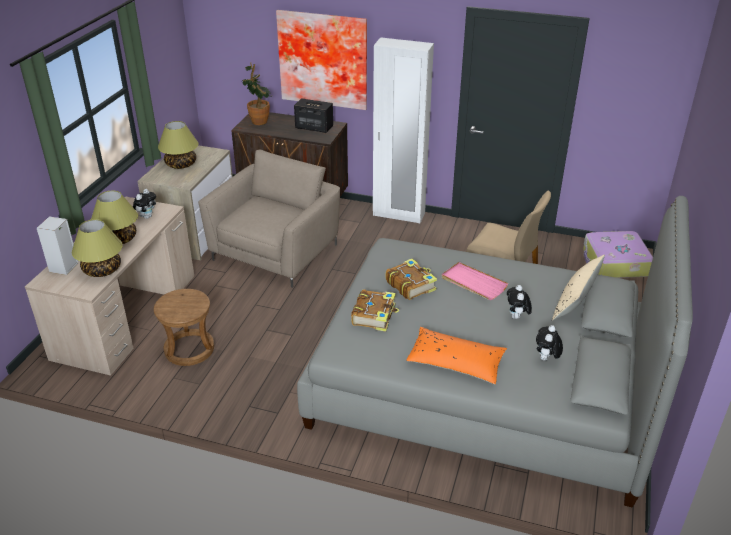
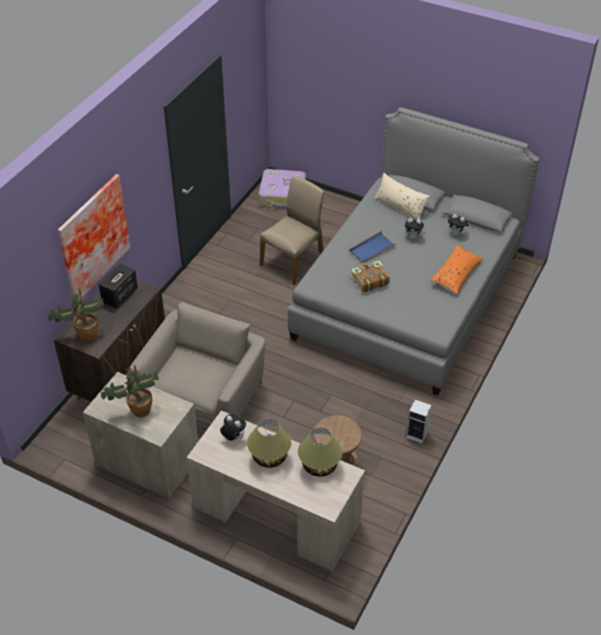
camera: 80 degrees left, 10 degrees up
(63, 268) = (310, 495): speaker -> speaker (418, 434)
(181, 164) = (136, 410): table lamp -> potted plant
(276, 252) = (203, 397): beige armchair -> beige armchair turned 75 degrees clockwise
(374, 315) = (401, 305): book -> none
(398, 215) = (168, 303): white wardrobe -> none
(473, 283) = (372, 249): pink tray -> blue tray

